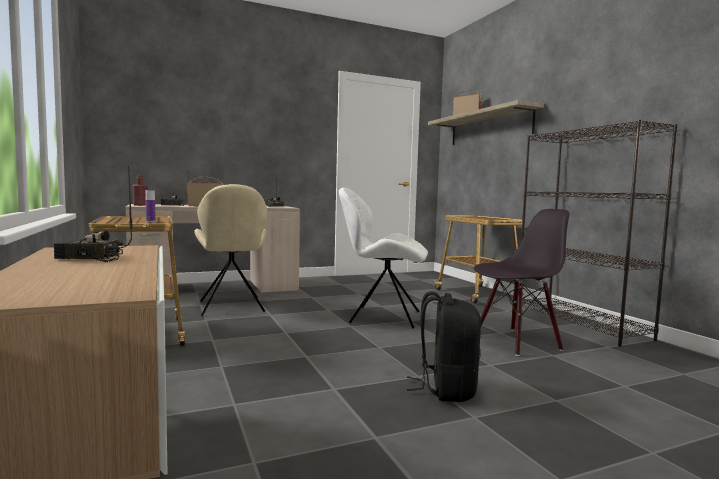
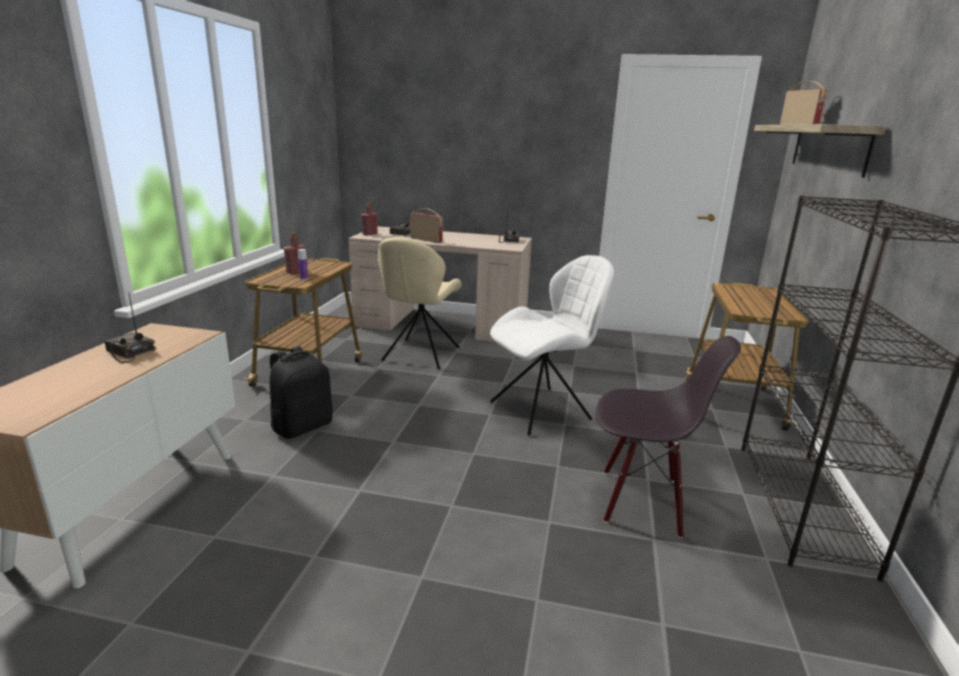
camera: 35 degrees right, 15 degrees up
(129, 220) = (296, 272): none -> red bottle
(382, 317) = (543, 410): white chair -> white chair turned 105 degrees clockwise
(446, 389) = (449, 533): black backpack -> black backpack (302, 426)

